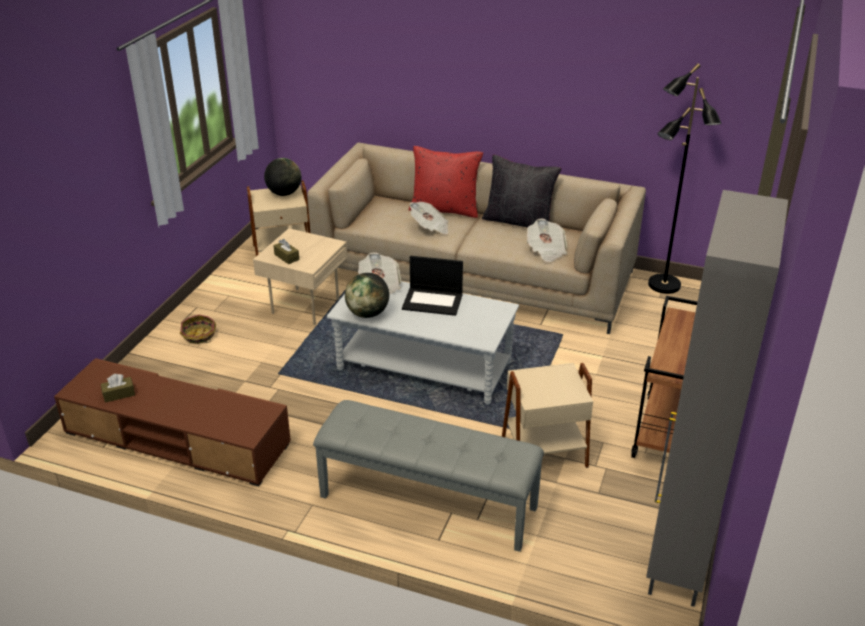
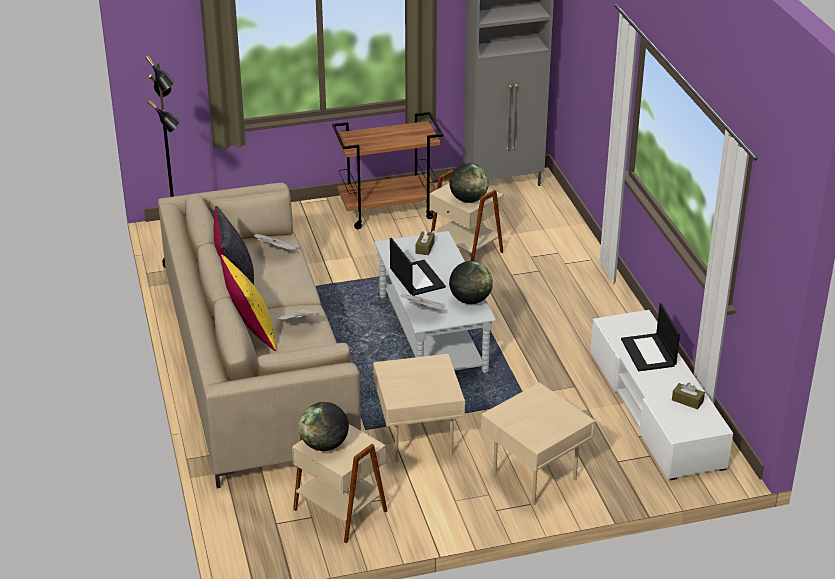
camera: 125 degrees left, 0 degrees up
(177, 438) = (655, 409): brown tv stand -> white tv stand
(199, 336) = (534, 478): basket -> beige side table
(199, 409) = (649, 353): none -> laptop
(286, 257) = (439, 381): brown tissue box -> brown tissue box (425, 248)
(427, 502) = (568, 275): grey bench -> none
(445, 209) = (250, 332): red pillow -> yellow pillow
(534, 380) = (468, 200): none -> globe

